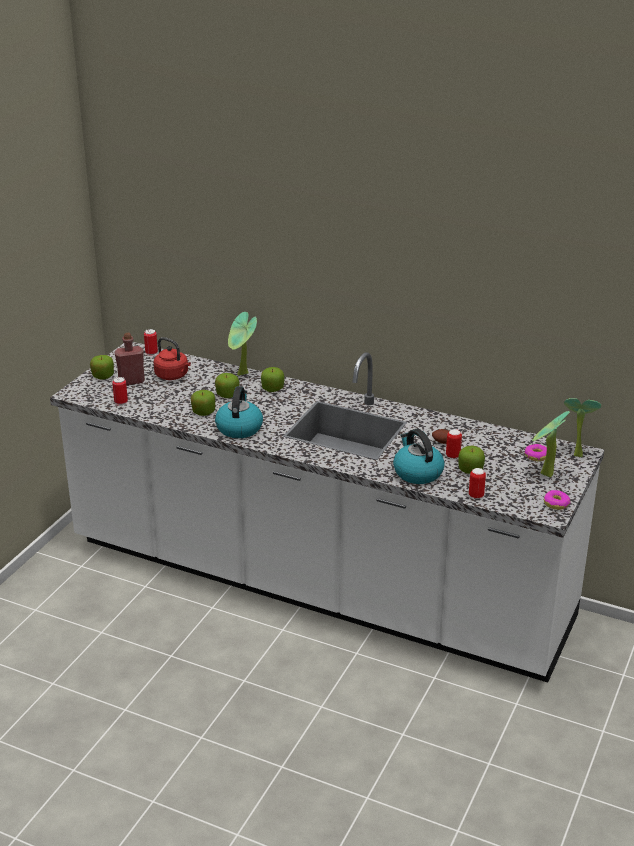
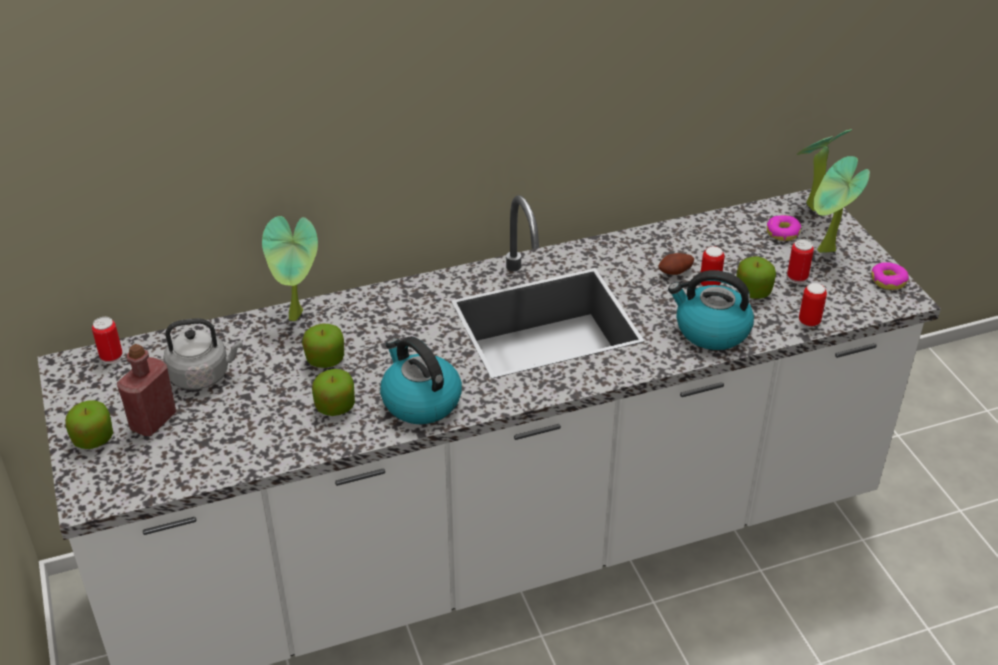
camera: 45 degrees left, 10 degrees up
(121, 402) = (192, 465): can -> can (797, 277)
(173, 376) = (203, 375): red kettle -> grey kettle
(273, 389) = (370, 315): apple -> none

